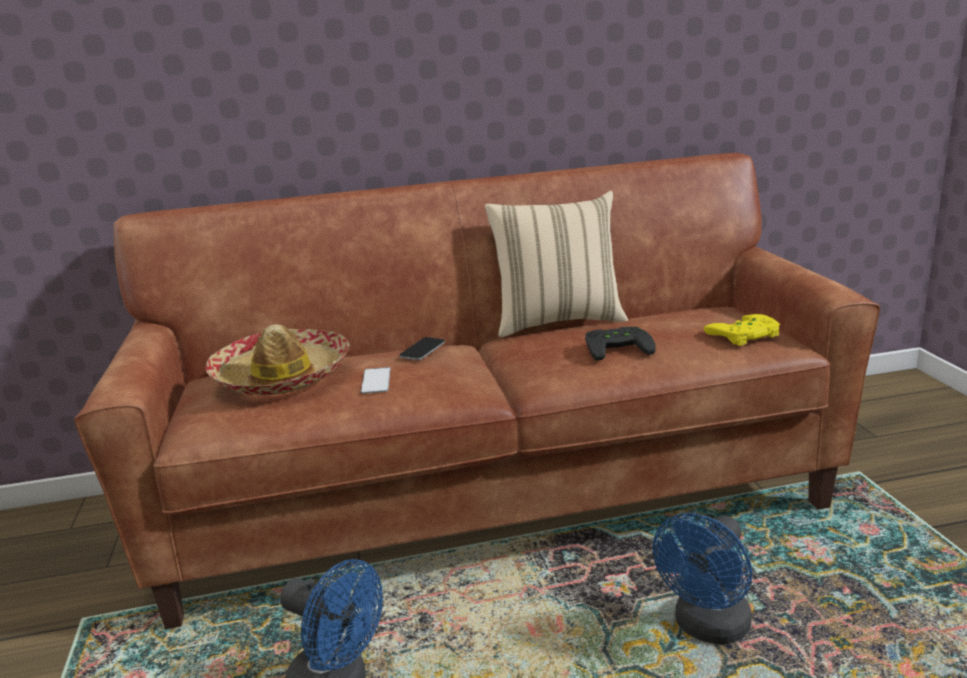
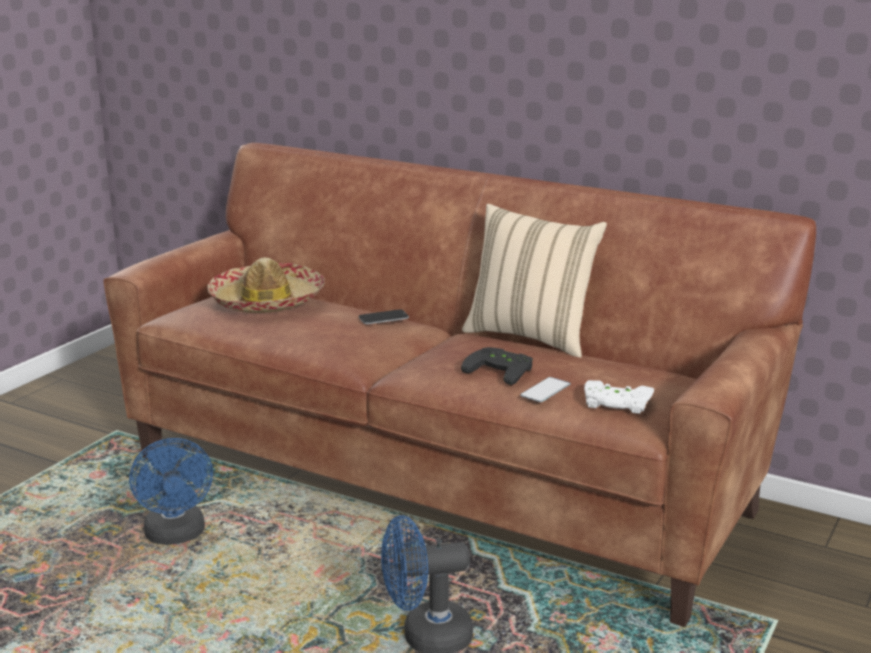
camera: 40 degrees right, 0 degrees up
(376, 381) = (308, 326): phone -> phone (545, 390)
(745, 335) = (616, 403): yellow game controller -> white game controller

